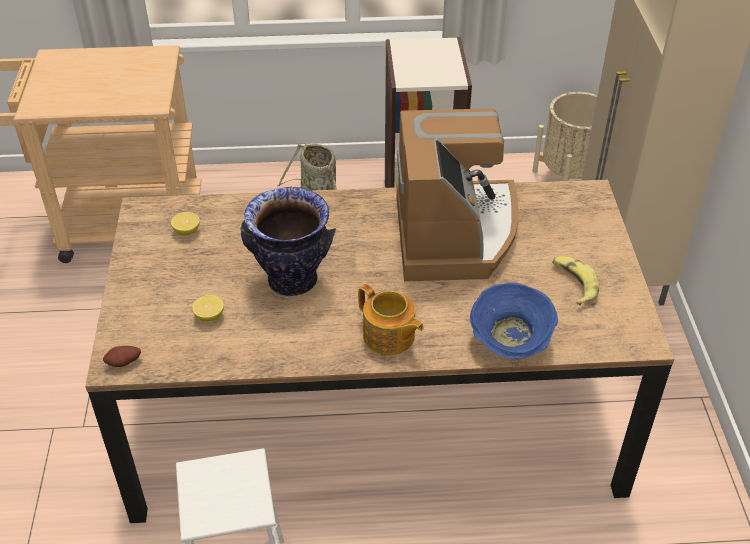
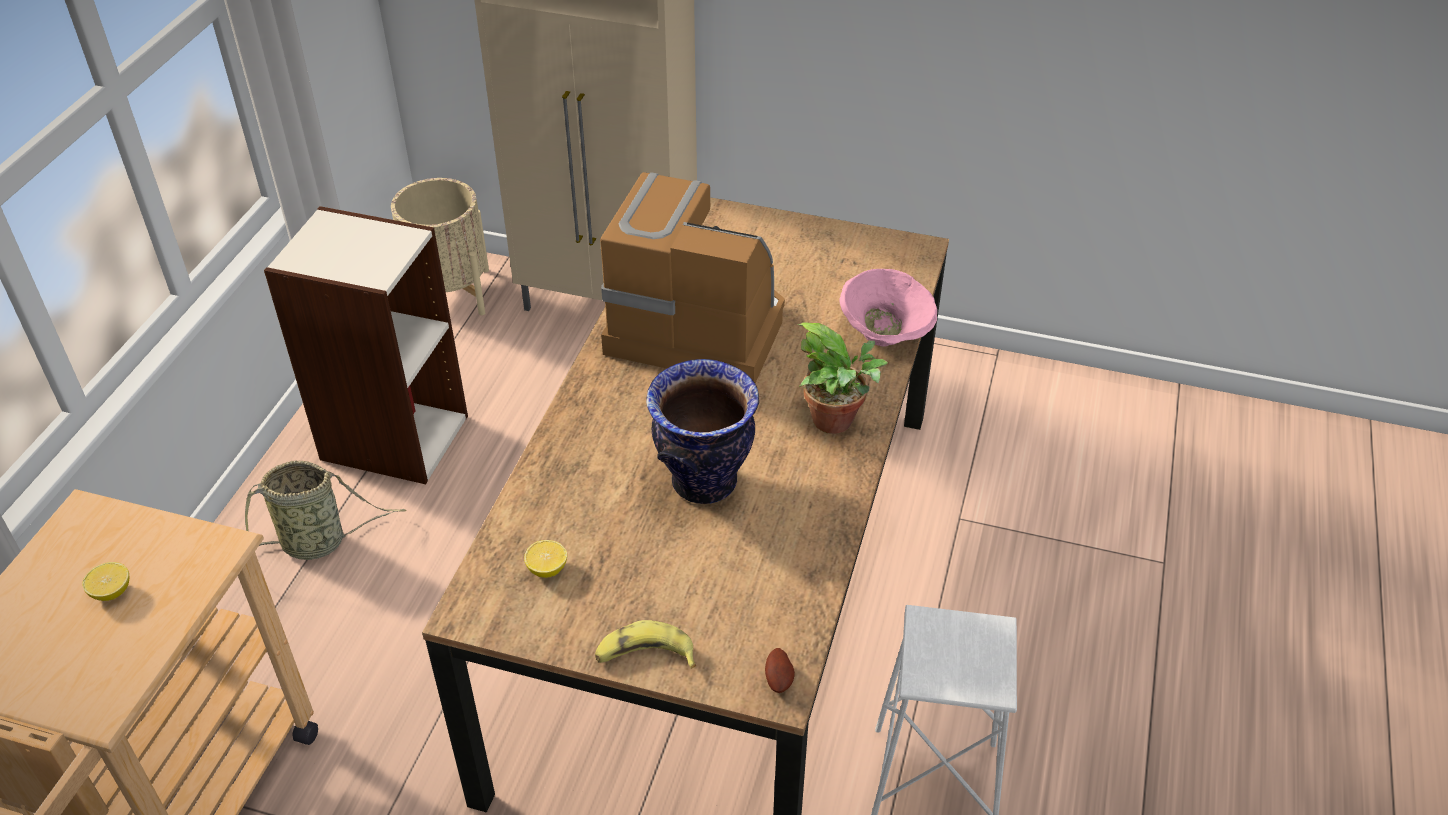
camera: 70 degrees left, 0 degrees up
(209, 316) = (730, 575): lemon -> lemon (112, 592)
(389, 337) = (837, 422): teapot -> potted plant
(510, 343) = (885, 335): blue bowl -> pink bowl
(573, 283) = (819, 265): banana -> banana (644, 656)

